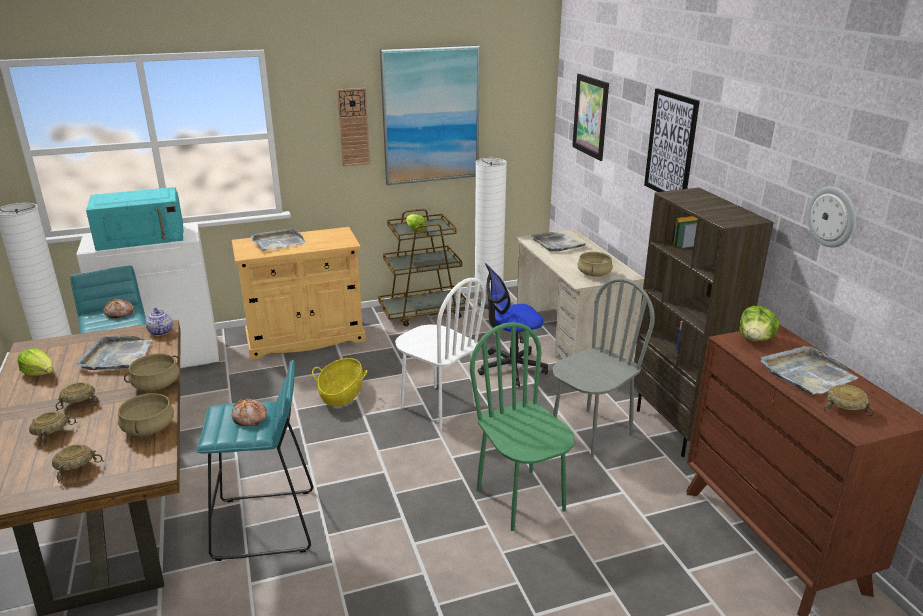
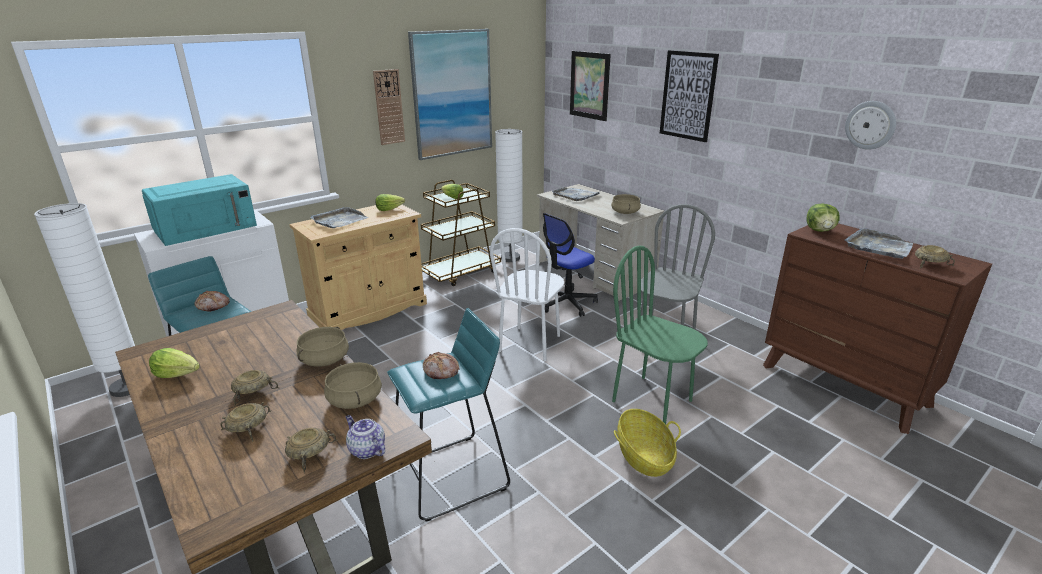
camera: 20 degrees left, 0 degrees up
(117, 356) = (255, 342): grey tray -> none
(160, 331) = (282, 313): teapot -> teapot (366, 450)
(334, 236) = (389, 209): none -> lettuce
(341, 394) = (438, 350): basket -> basket (644, 456)
(438, 406) = (530, 343): white chair -> white chair turned 90 degrees clockwise
(677, 429) = (722, 323): brown bookcase -> none

